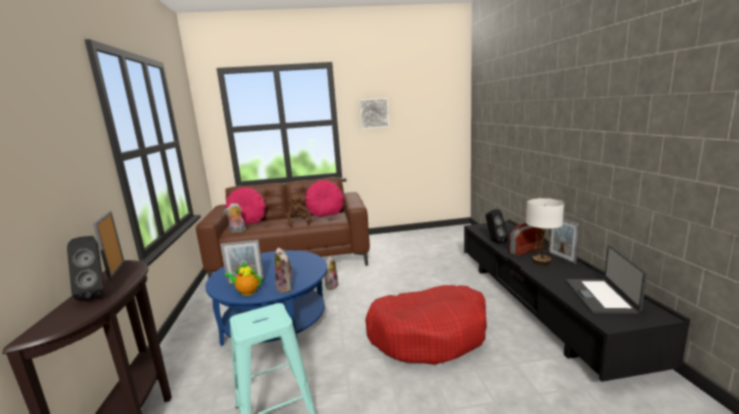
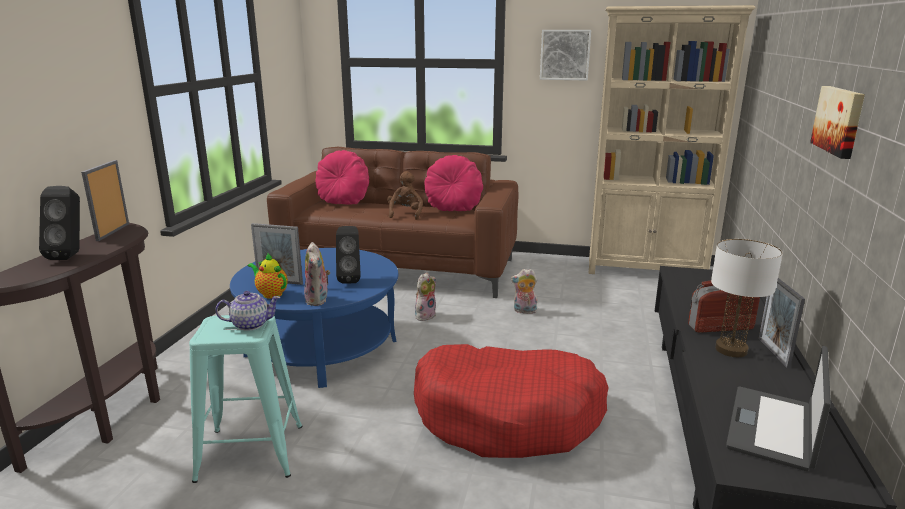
camera: 20 degrees right, 5 degrees up
(237, 231) = (320, 212): plush toy -> plush toy (524, 311)
(271, 314) = (250, 324): none -> teapot
(438, 232) = (646, 270): none -> beige bookcase
(494, 241) = (684, 301): black speaker -> black speaker (350, 279)
(567, 128) = (840, 120): none -> picture

